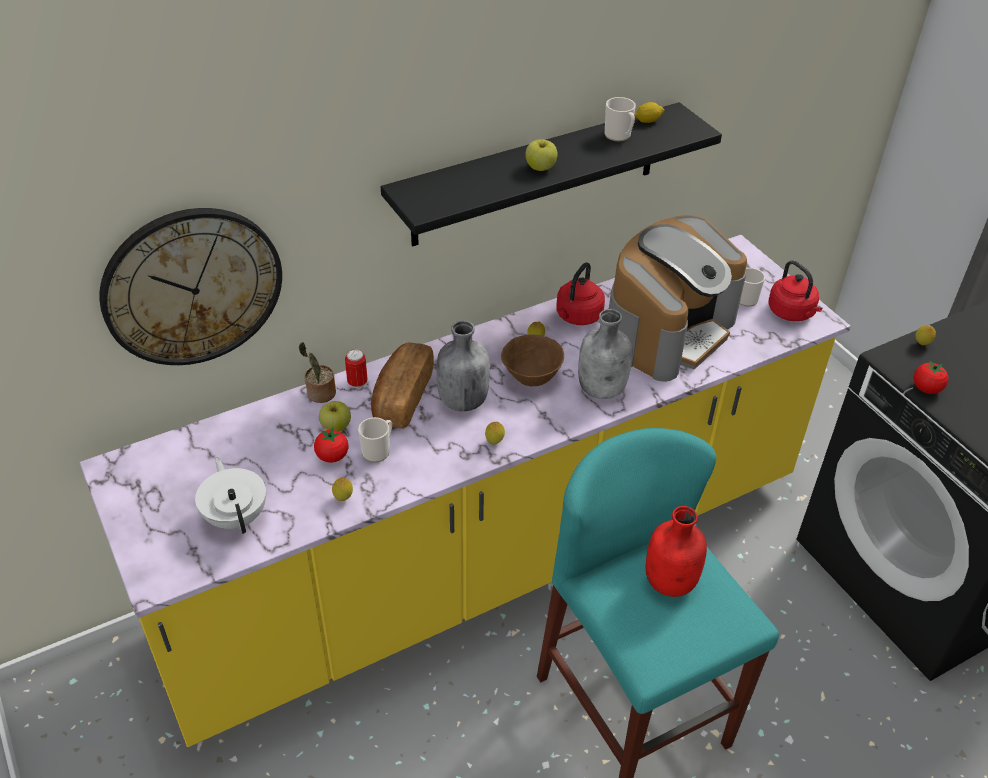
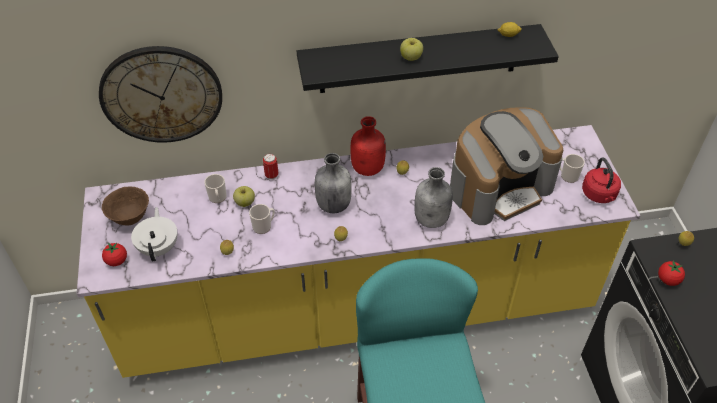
camera: 20 degrees right, 5 degrees up
(319, 394) = (244, 177): potted plant -> none
(332, 456) = (233, 222): tomato -> tomato (117, 261)
(401, 397) = (295, 193): bread -> none
(531, 378) = (386, 199): brown bowl -> brown bowl (130, 217)
(577, 317) = (439, 162): red kettle -> none
(619, 136) = (480, 43): mug -> mug (218, 198)
(671, 582) = (430, 367): red bottle -> red bottle (368, 169)

